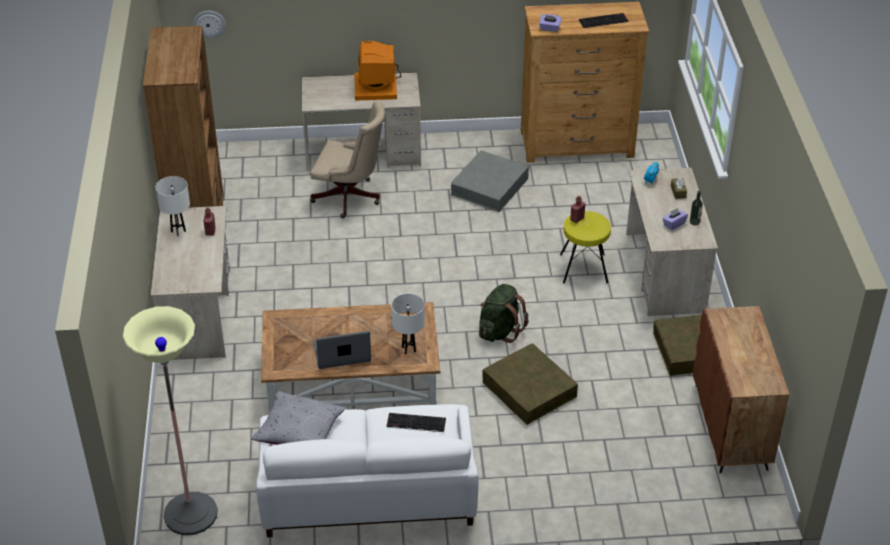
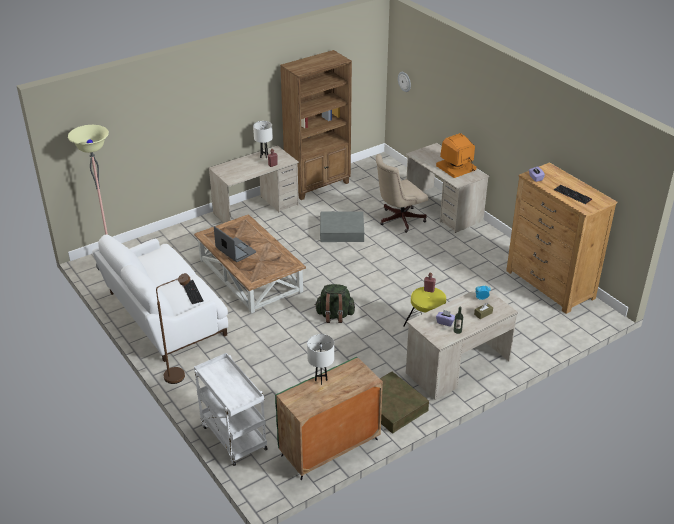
camera: 60 degrees right, 5 degrees down
(299, 432) = (158, 256): grey pillow -> none
(350, 198) = (398, 220): beige office chair -> beige office chair turned 75 degrees clockwise
(409, 349) = (257, 272): white table lamp -> white table lamp (321, 380)
(490, 186) = (465, 265): grey storage box -> grey storage box (342, 231)
(509, 517) = (179, 374): none -> brown floor lamp
(529, 389) = (292, 345): brown storage box -> none
(662, 505) = (232, 437): none -> white cart
(731, 427) = (329, 448): brown cabinet -> green cabinet

